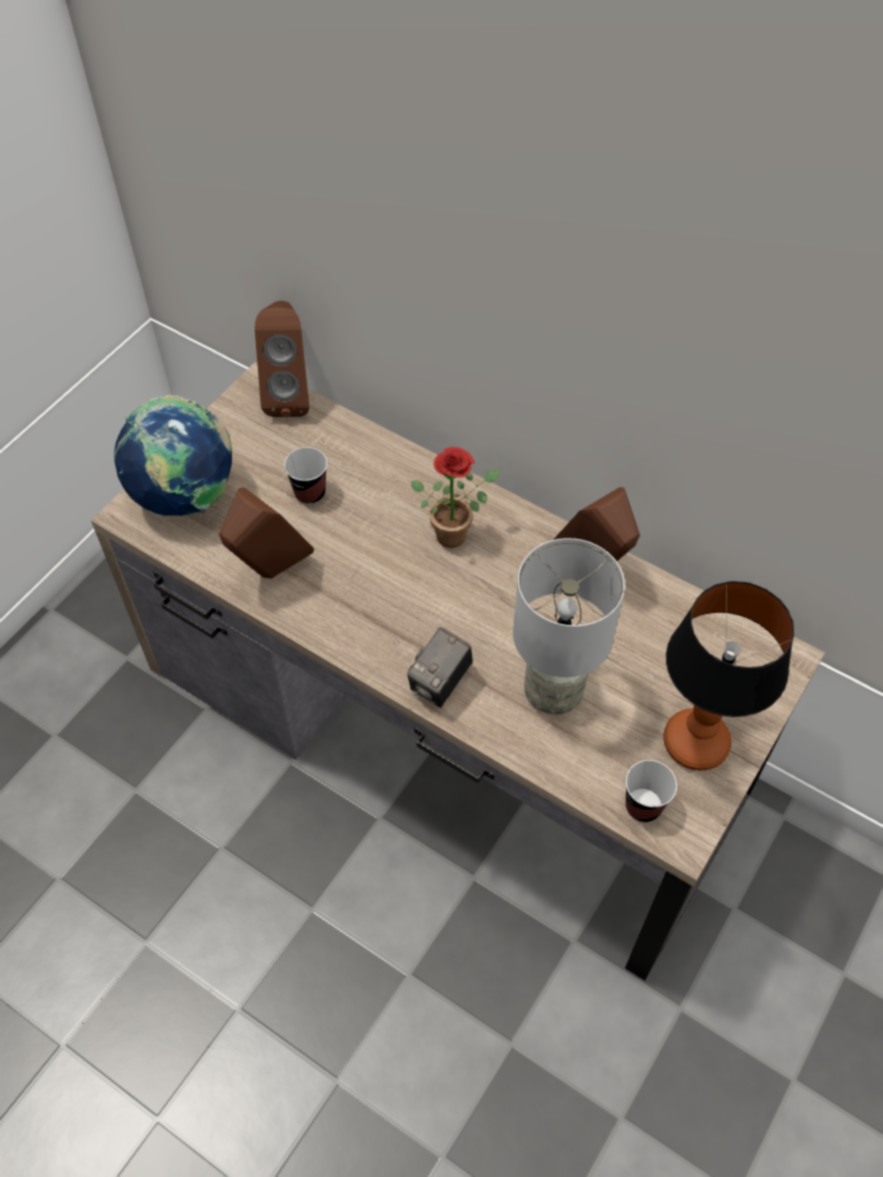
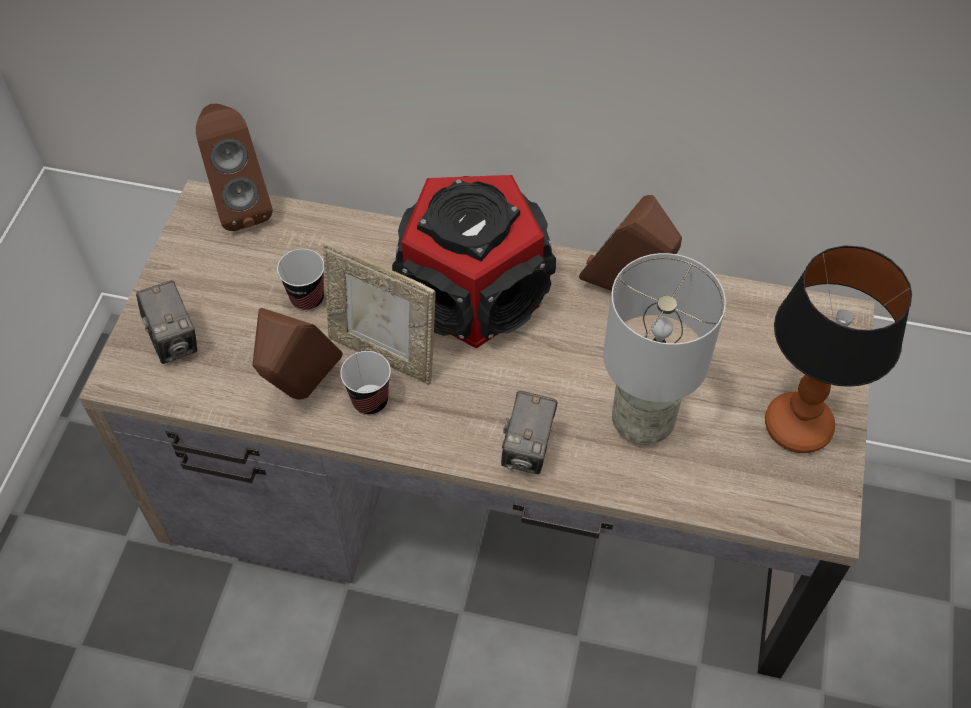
camera: 20 degrees left, 0 degrees up
(186, 496) = (174, 340): globe -> camera
(353, 561) = (384, 354): none -> picture frame
(456, 532) = (475, 293): potted plant -> speaker
(643, 806) = (777, 504): cup -> cup (370, 401)

